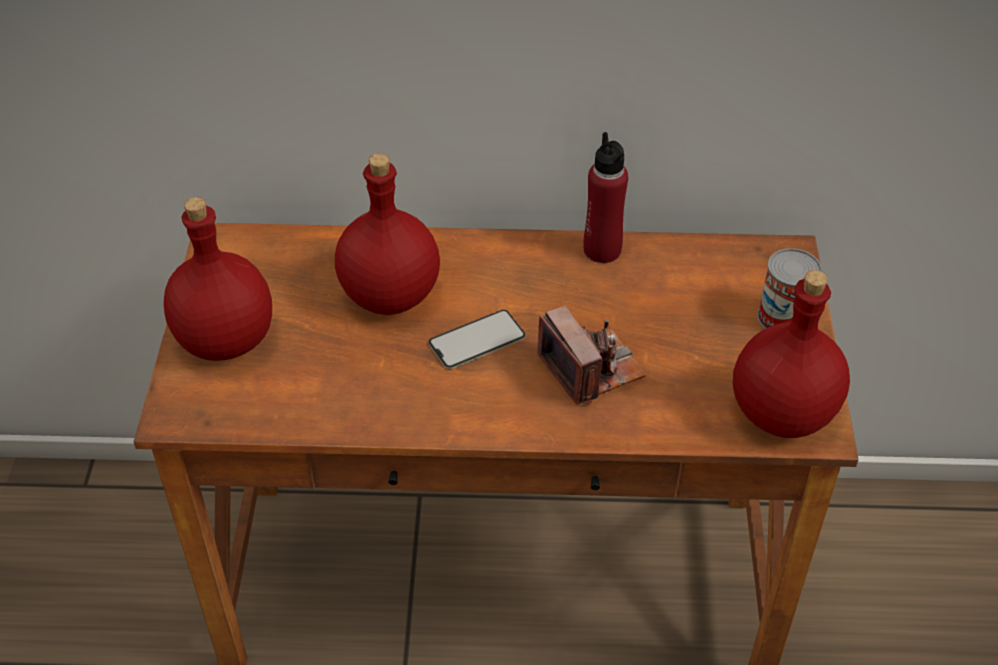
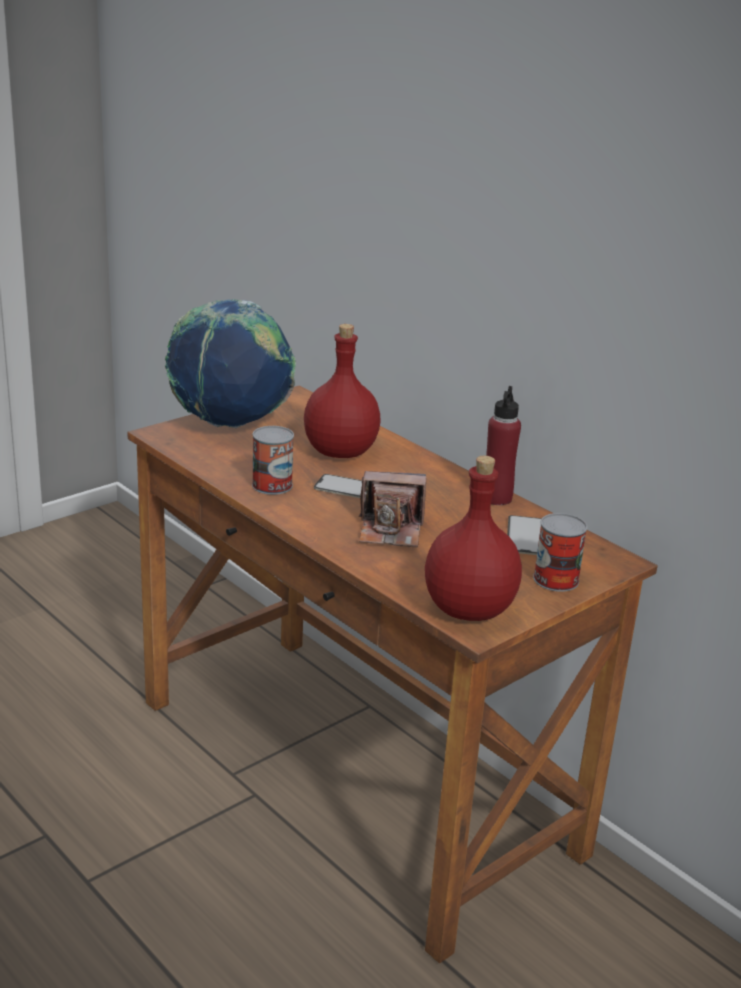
camera: 45 degrees right, 20 degrees down
(224, 340) = (230, 424): red bottle -> globe
(404, 397) = (272, 485): none -> can
(590, 368) = (391, 531): camera -> camera turned 75 degrees clockwise
(690, 282) = (525, 536): none -> phone

